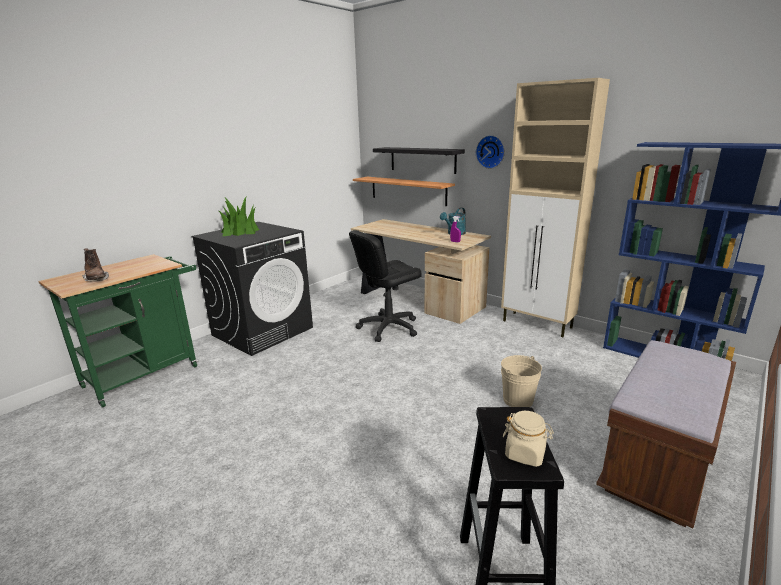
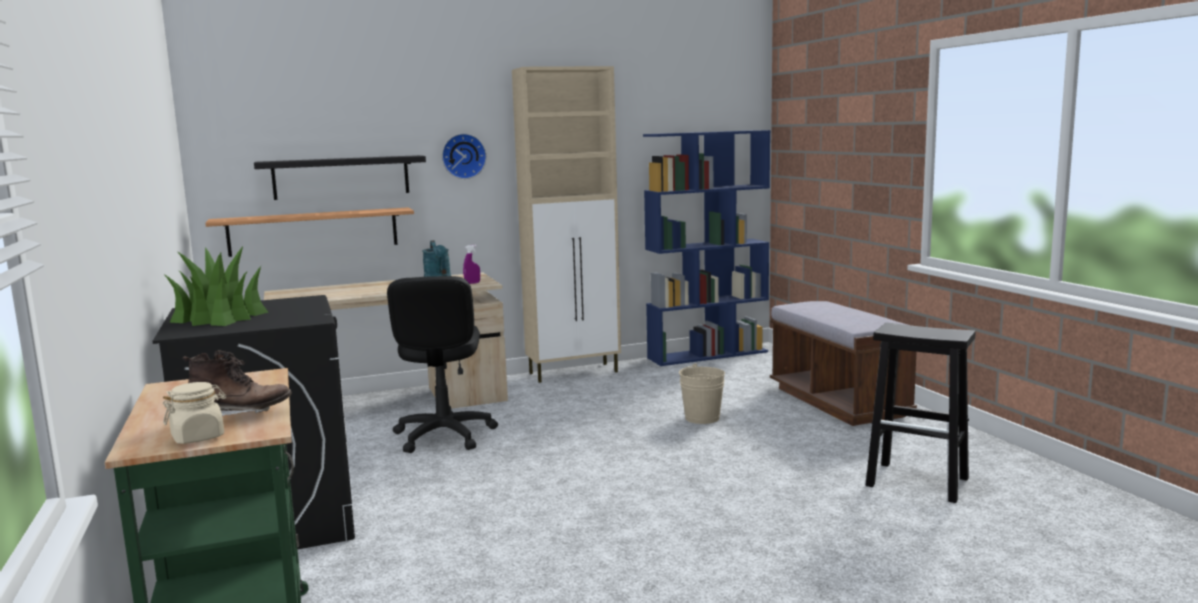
camera: 60 degrees left, 10 degrees down
(525, 454) = (942, 332): beige jar -> beige jar (198, 437)

